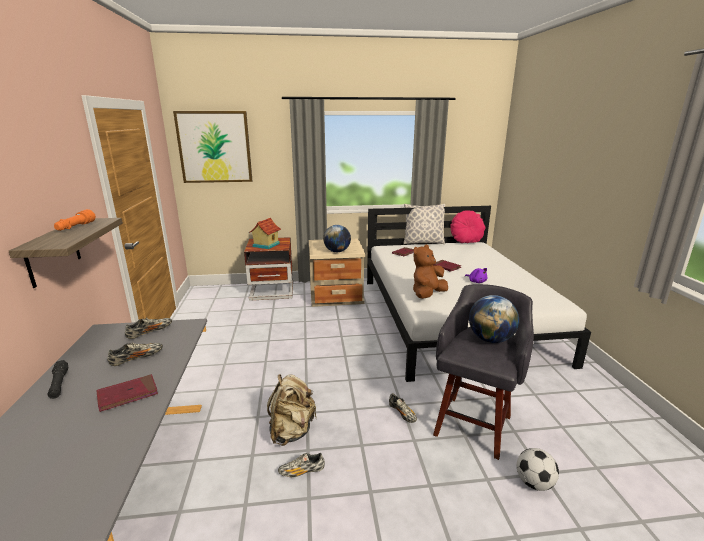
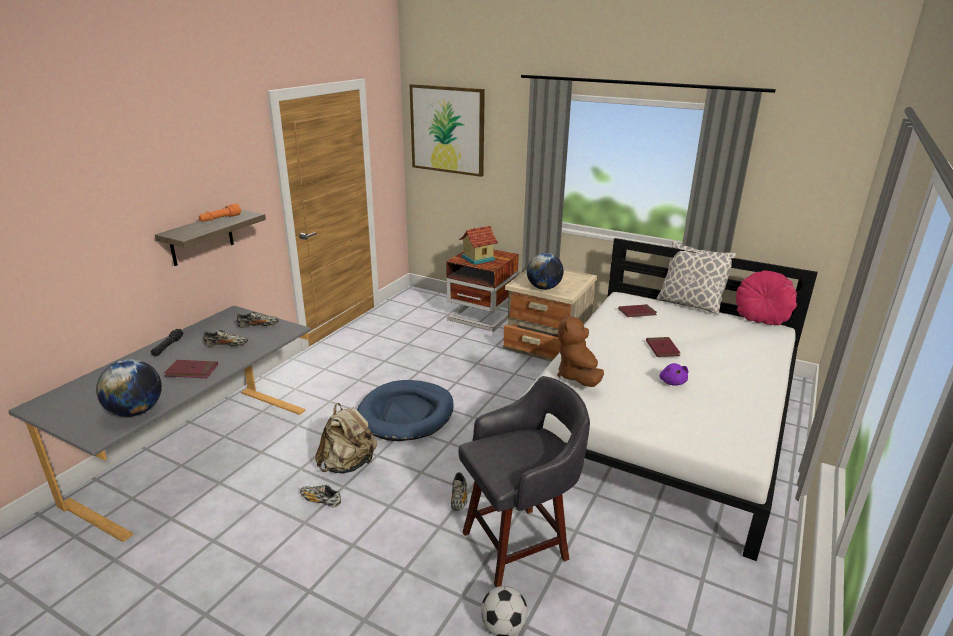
camera: 35 degrees right, 5 degrees up
(294, 373) = (406, 414): none -> blue dog bed
(427, 295) = (578, 376): brown plush toy -> brown plush toy turned 75 degrees counterclockwise
(490, 339) = (535, 449): globe -> globe (136, 411)

